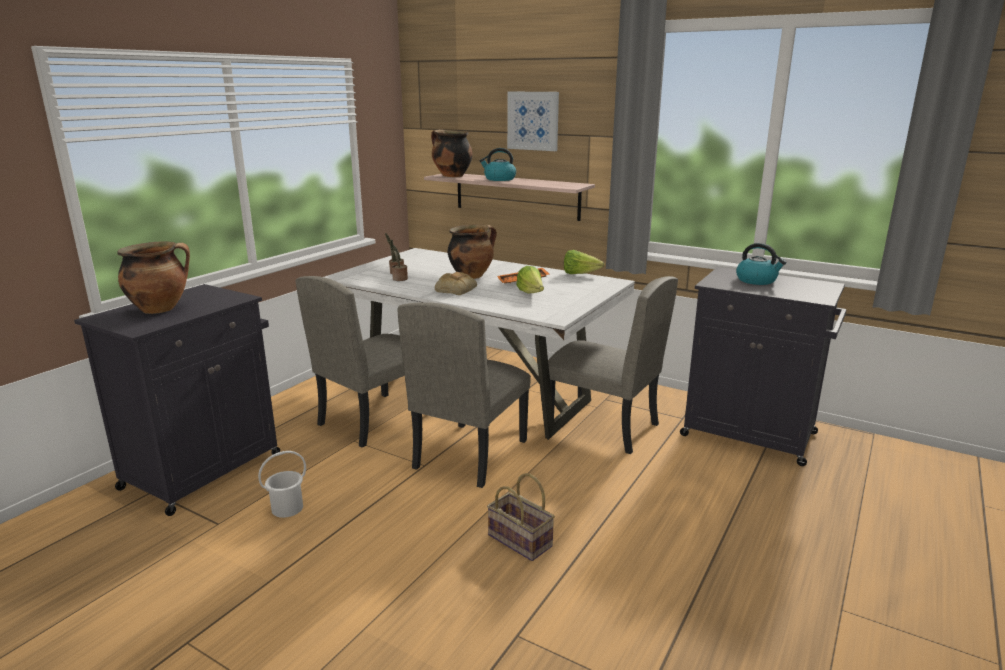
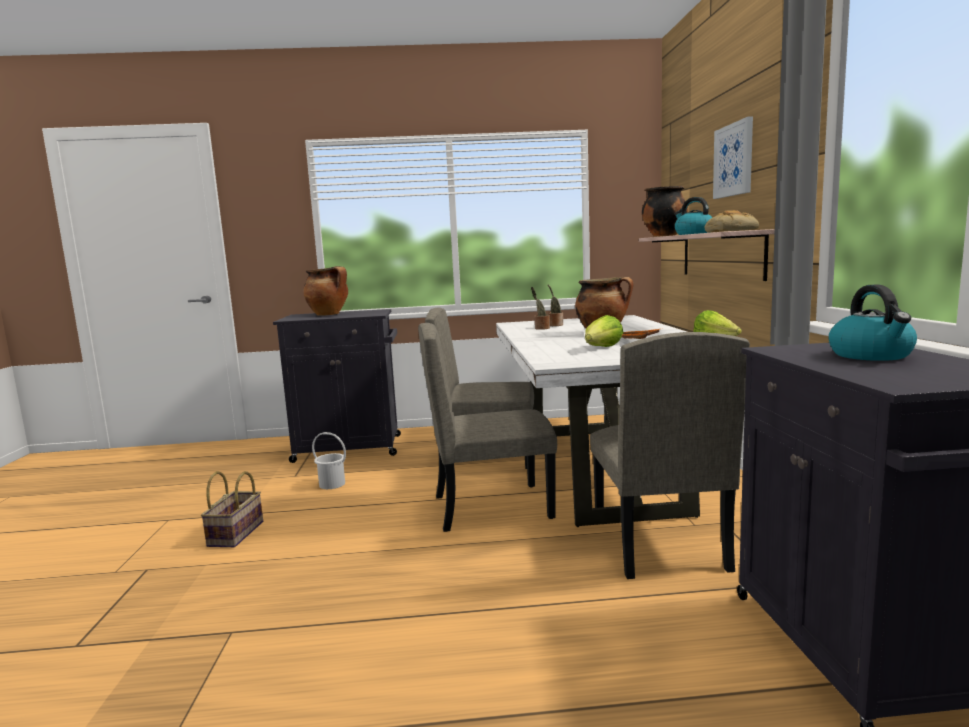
camera: 55 degrees right, 10 degrees down
(455, 289) = (553, 338): bread -> bread (731, 231)
(522, 541) = (379, 580): basket -> basket (236, 534)

